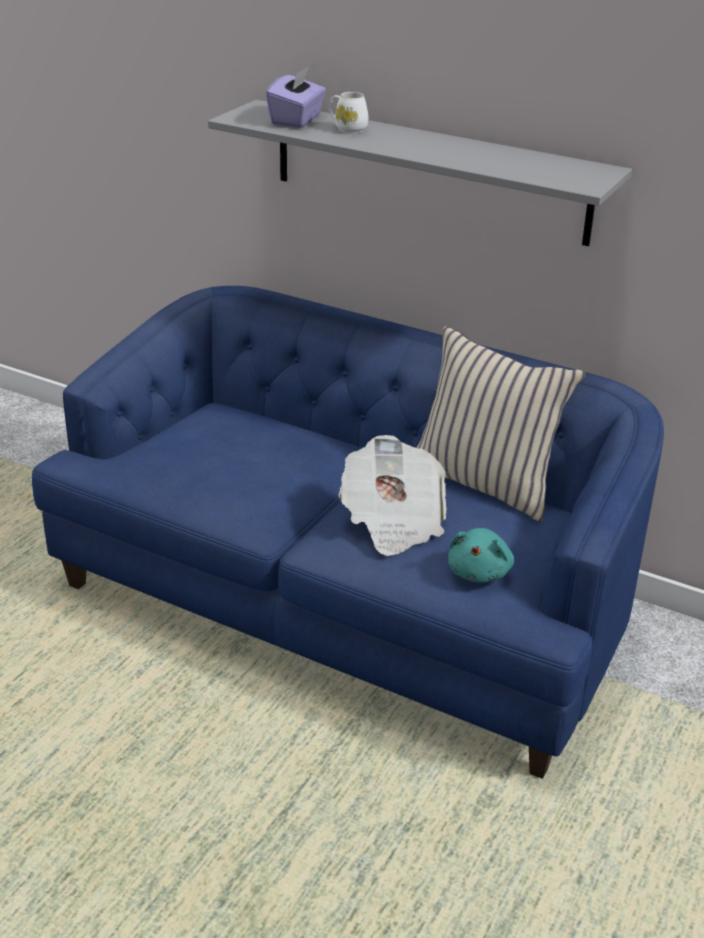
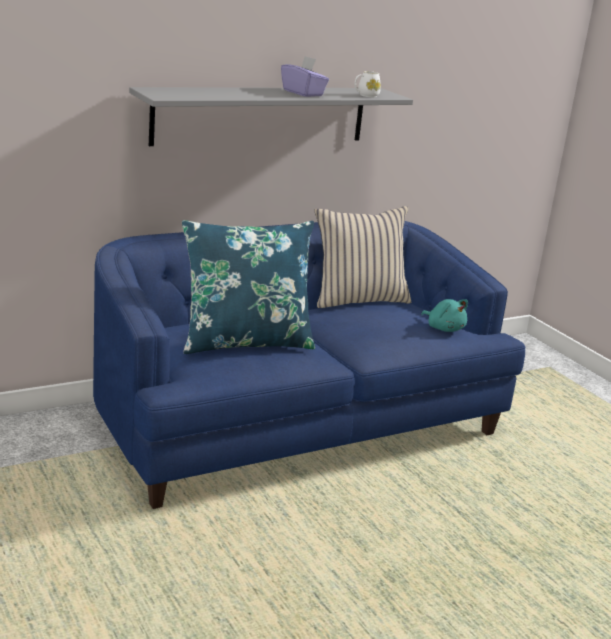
camera: 60 degrees left, 10 degrees down
(226, 456) = (245, 342): none -> blue pillow
(297, 120) = (193, 92): purple tissue box -> purple tissue box (303, 93)
(347, 128) = (230, 92): white mug -> white mug (365, 95)
(392, 521) = (377, 328): newspaper -> none

